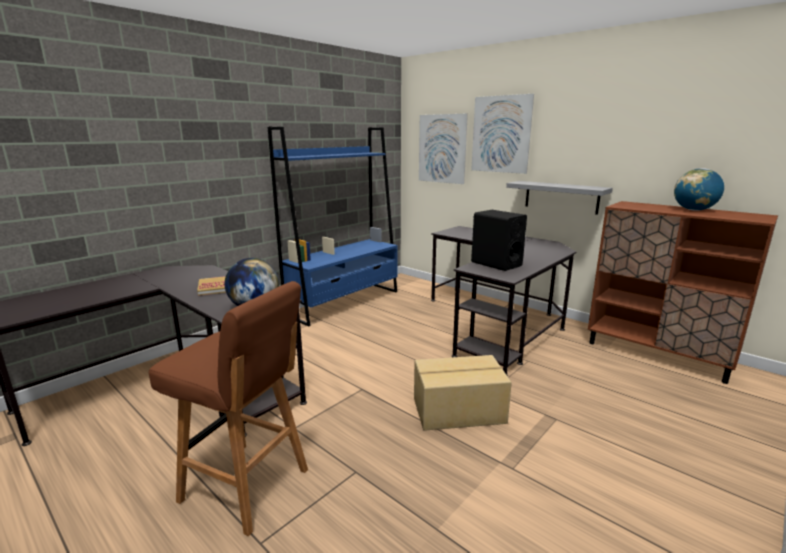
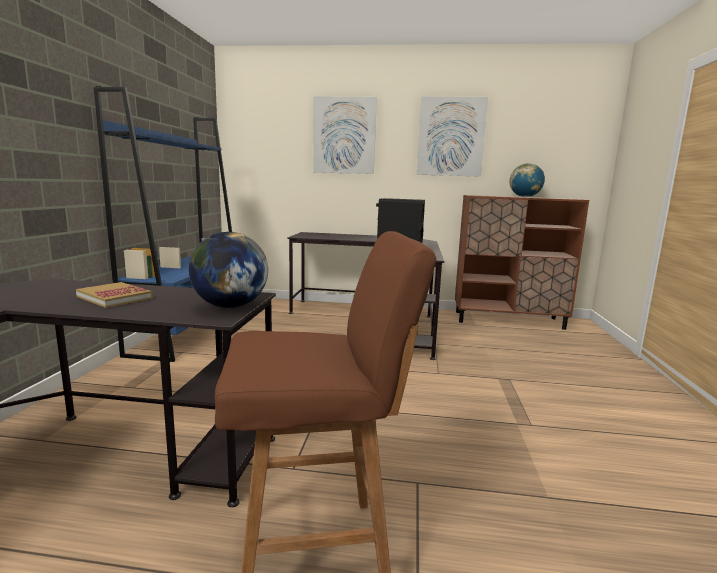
camera: 35 degrees left, 5 degrees down
(442, 149) = (275, 150): picture -> picture (451, 137)
(459, 411) = (435, 396): cardboard box -> none
(561, 197) = (408, 195): grey shelf -> none

